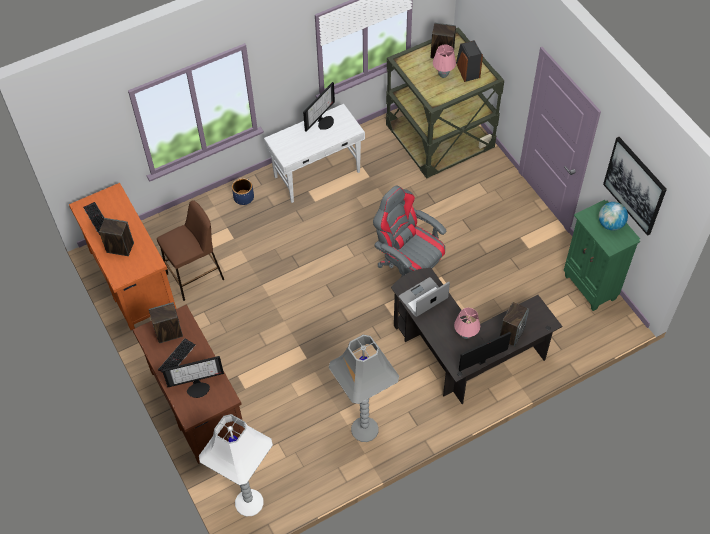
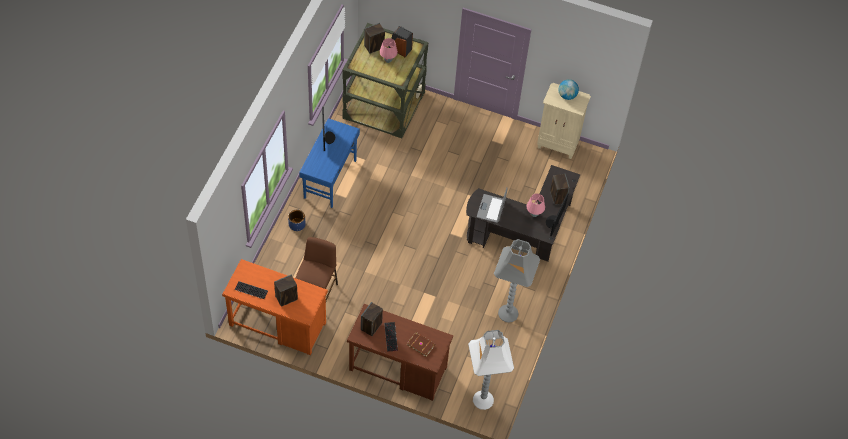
camera: 45 degrees left, 0 degrees up
(198, 387) = (421, 344): monitor -> brown book
(317, 174) = (330, 179): white console table -> blue console table
(409, 268) = (444, 202): grey office chair -> none
(589, 288) = (557, 146): green cabinet -> beige cabinet
(635, 185) = (575, 63): picture -> none

